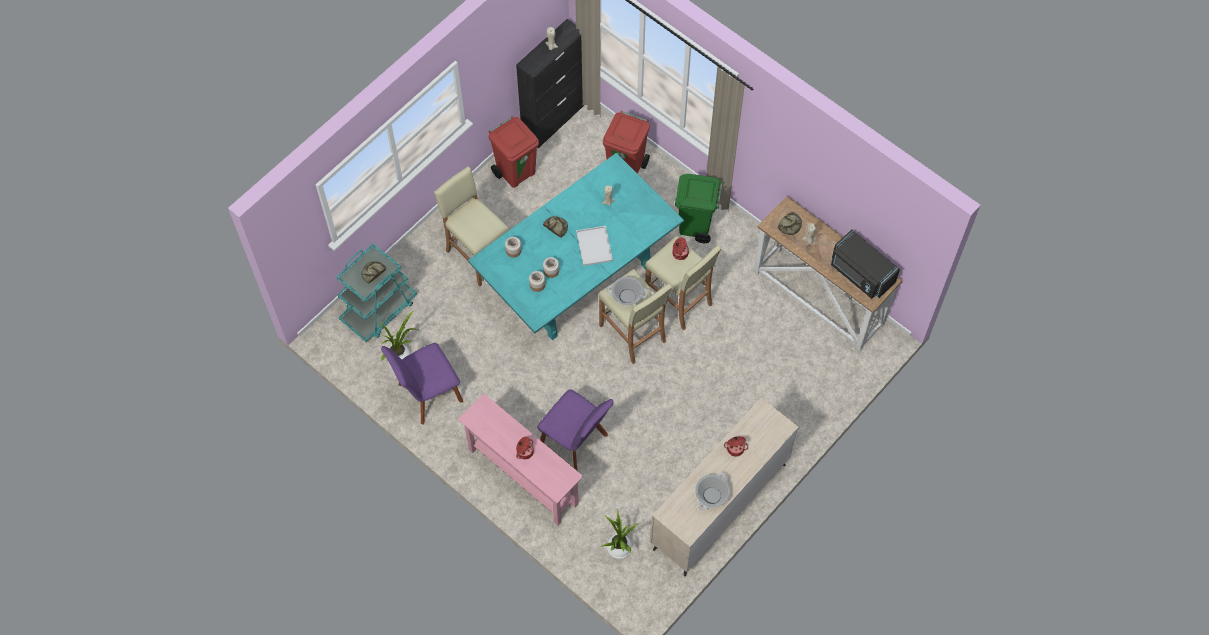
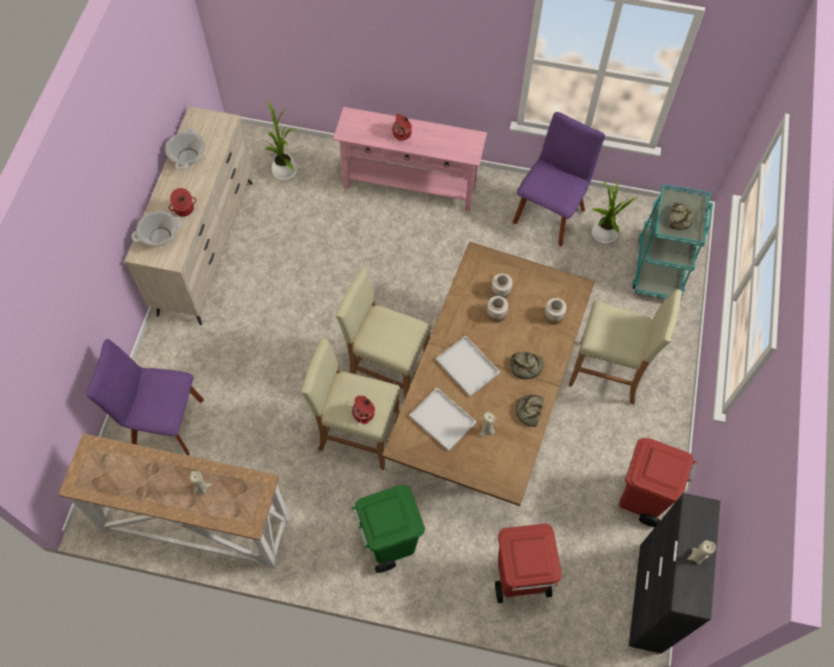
camera: 150 degrees right, 0 degrees up
(576, 442) = (379, 238): purple chair -> purple chair (163, 422)
(578, 276) = (485, 405): turquoise dining table -> brown dining table
(627, 296) = (395, 331): cooking pot -> cooking pot (160, 236)
(633, 222) = (441, 419): none -> white tray
(790, 225) = (236, 497): bread -> bread (529, 411)
(860, 274) = (116, 475): black microwave -> none

